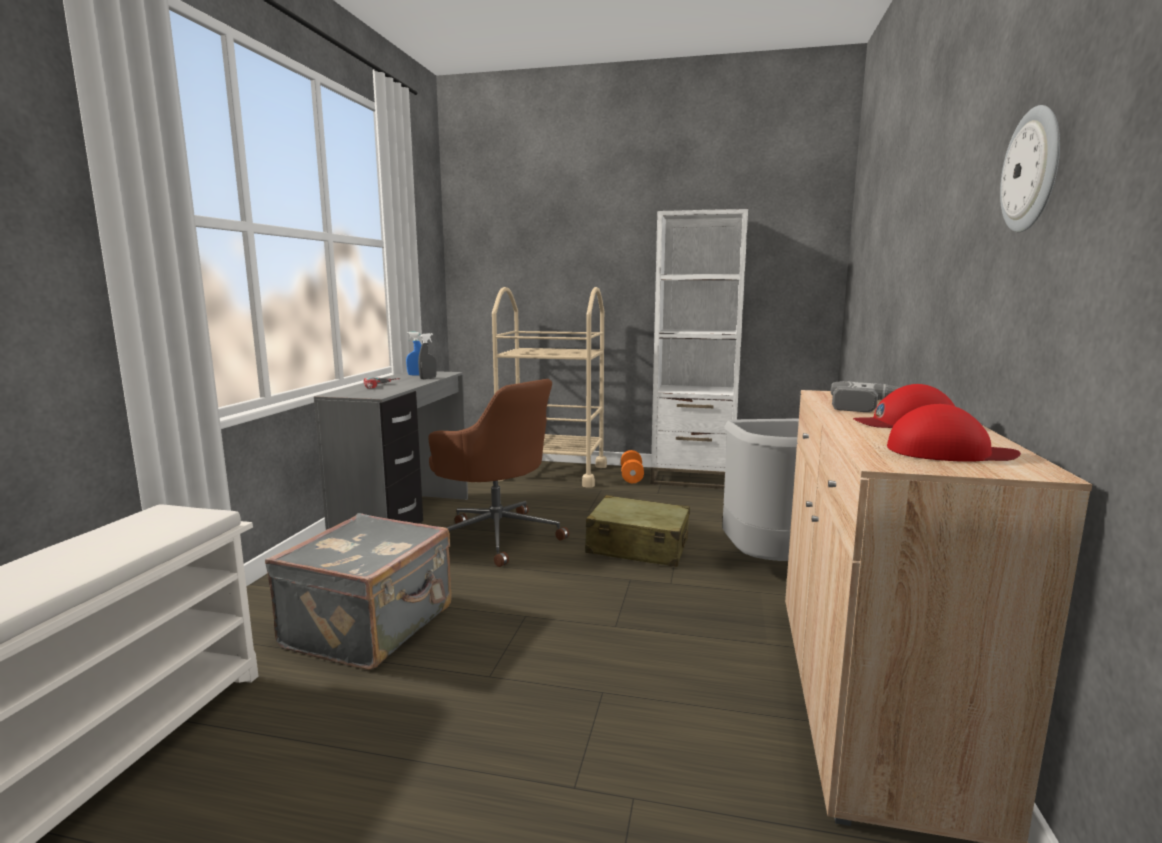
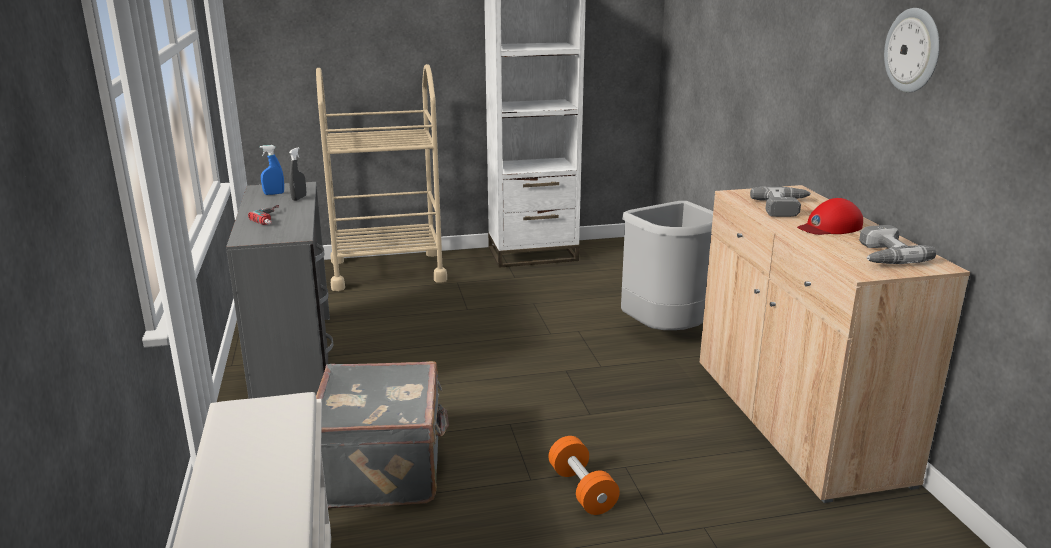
camera: 25 degrees left, 10 degrees up
(497, 536) = (405, 354): brown office chair -> none
(631, 476) = (473, 261): orange dumbbell -> orange dumbbell (582, 490)
(638, 547) = (545, 338): beige suitcase -> none
(948, 452) = (882, 255): red cap -> power drill

